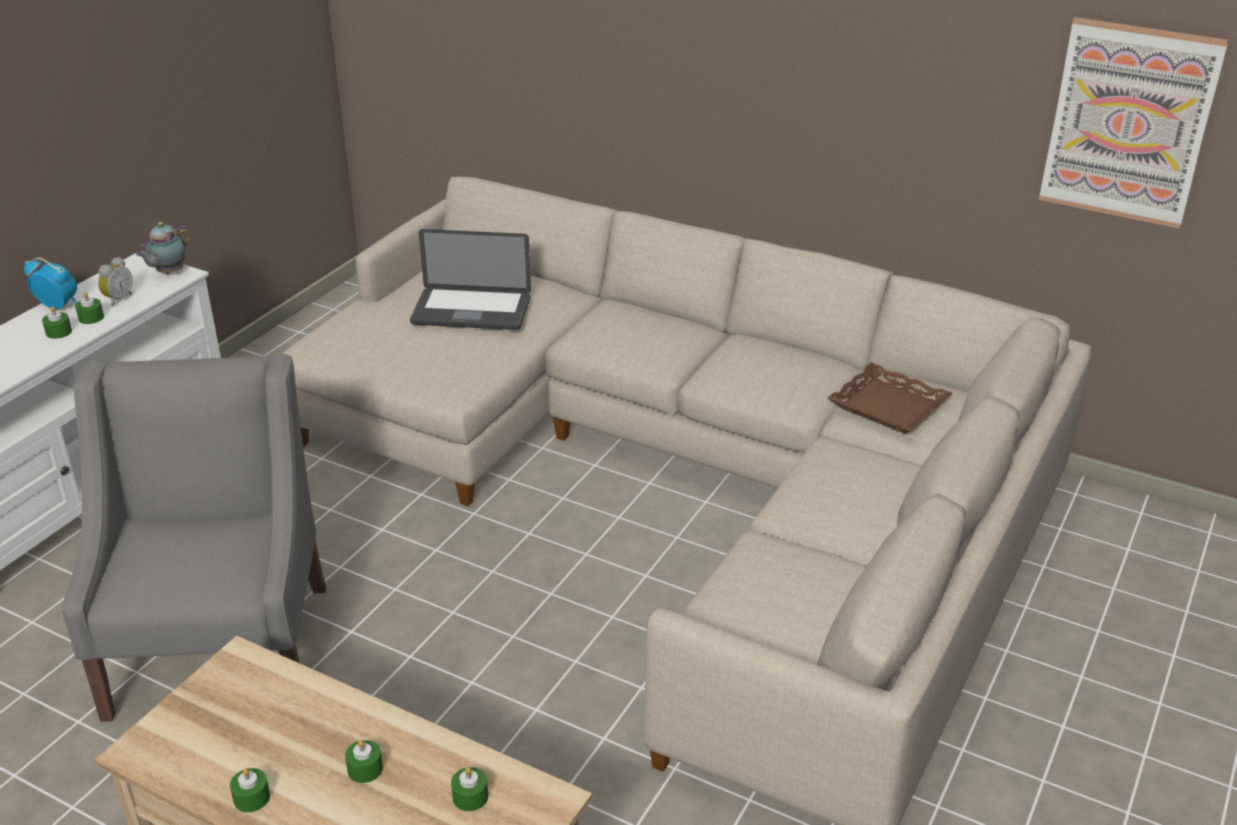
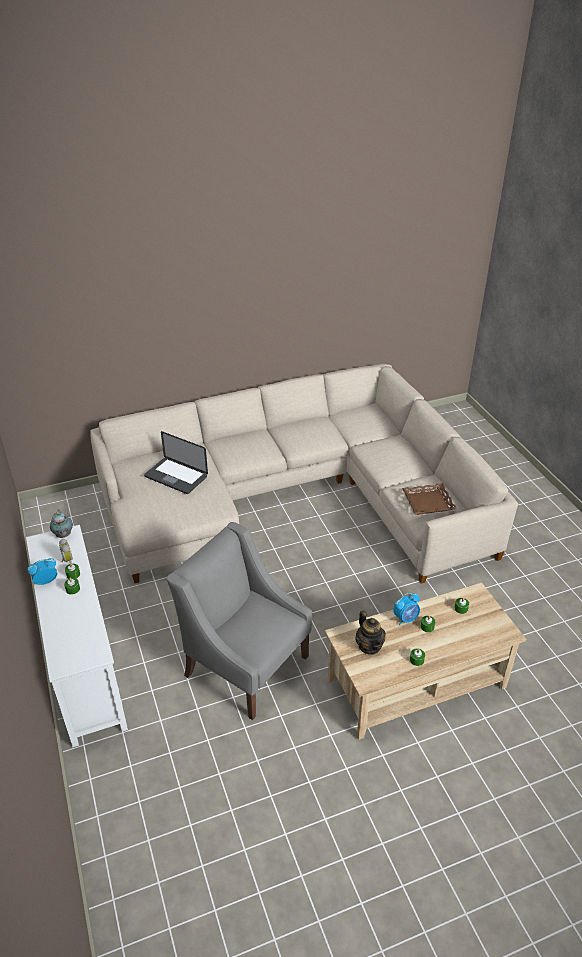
camera: 50 degrees left, 5 degrees up
(238, 712) = (369, 646): none -> teapot
(362, 726) = (406, 618): none -> alarm clock
(471, 311) = (176, 476): laptop -> laptop turned 75 degrees clockwise
(888, 406) = (358, 423): brown tray -> brown tray (428, 502)
(1128, 123) = (389, 284): picture -> none

